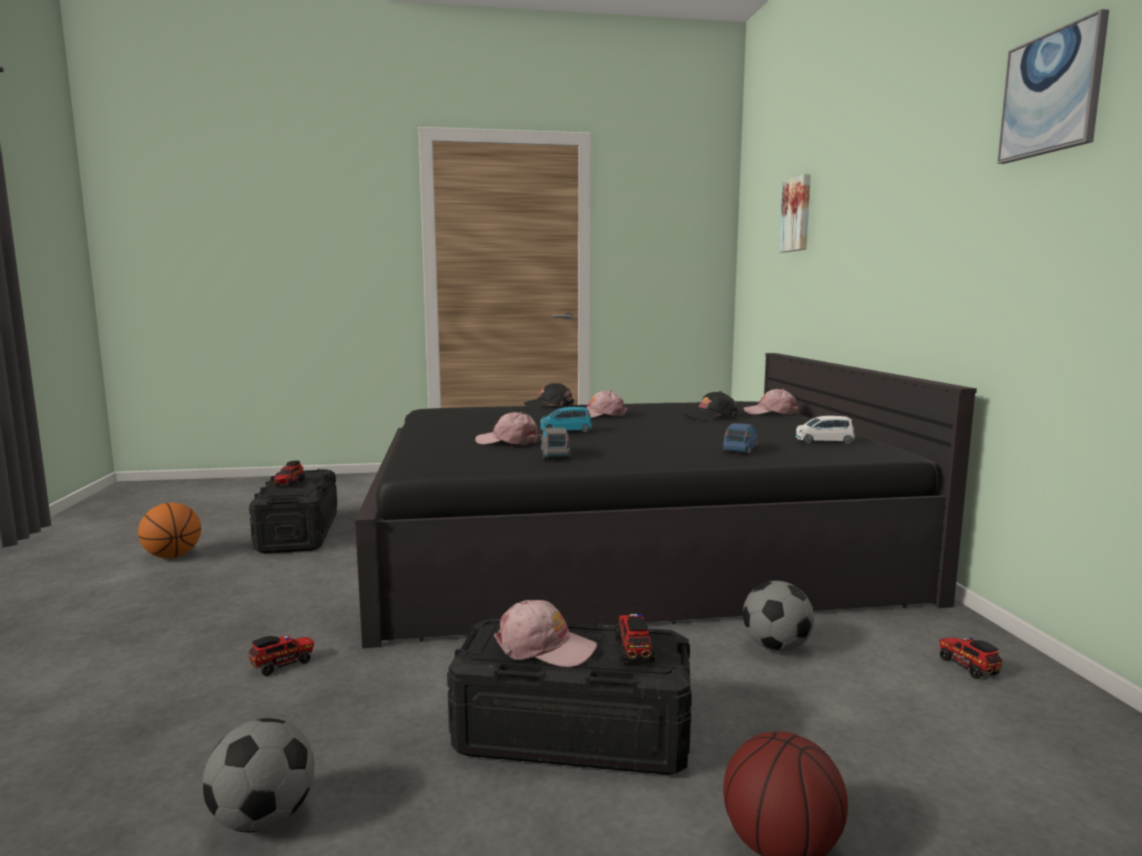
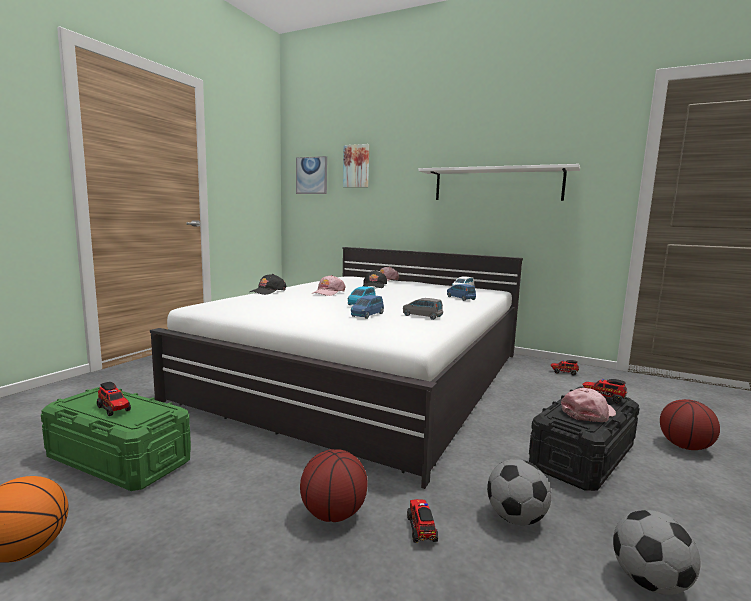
camera: 55 degrees left, 0 degrees up
(279, 622) = (333, 514): none -> basketball
(299, 532) = (119, 459): black storage box -> green storage box
(508, 441) = (367, 315): pink cap -> blue toy car
(626, 547) = (368, 375): black bed -> white bed
(776, 647) = (524, 390): football -> football (516, 518)
(955, 225) = (497, 185): none -> white shelf
(1051, 93) = (553, 136): picture -> picture (312, 175)

